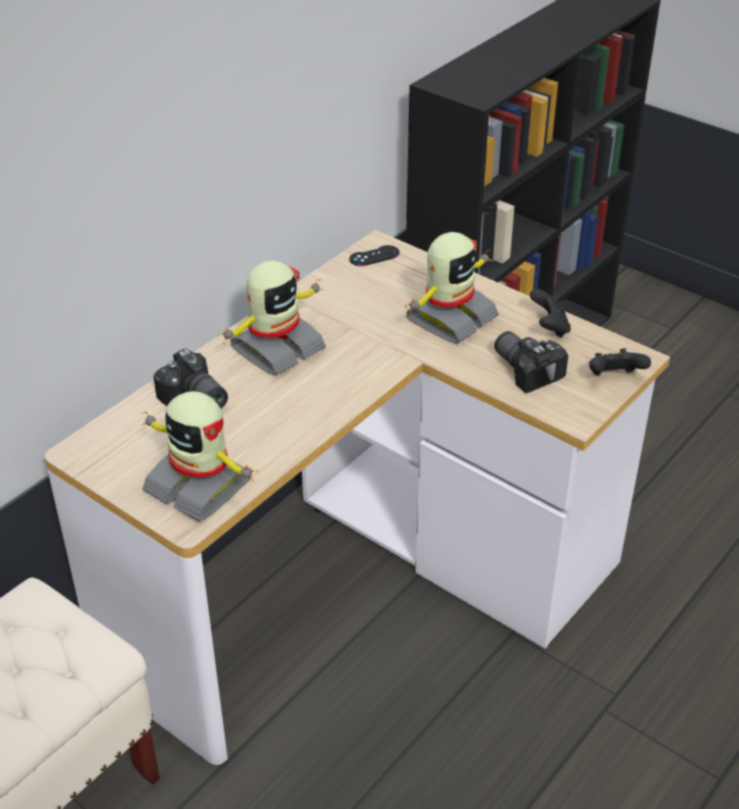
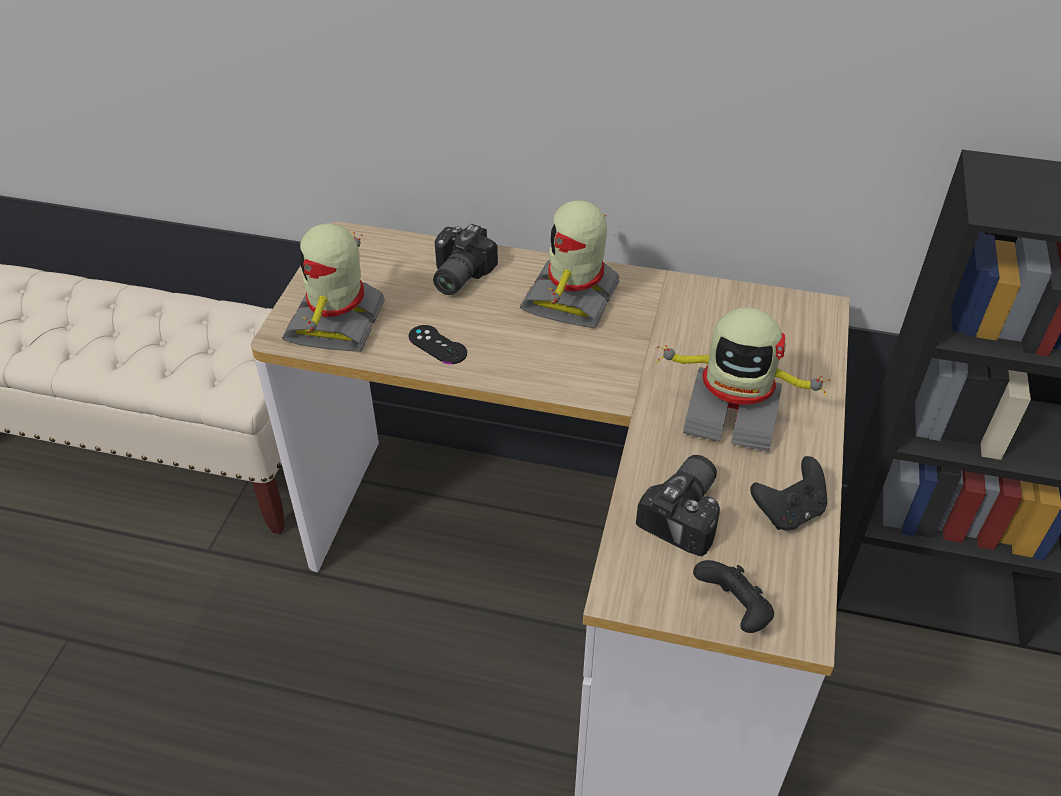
camera: 65 degrees right, 5 degrees up
(276, 348) = (573, 299): toy robot -> toy robot turned 90 degrees clockwise
(374, 256) = (795, 313): black game controller -> black game controller (437, 345)

